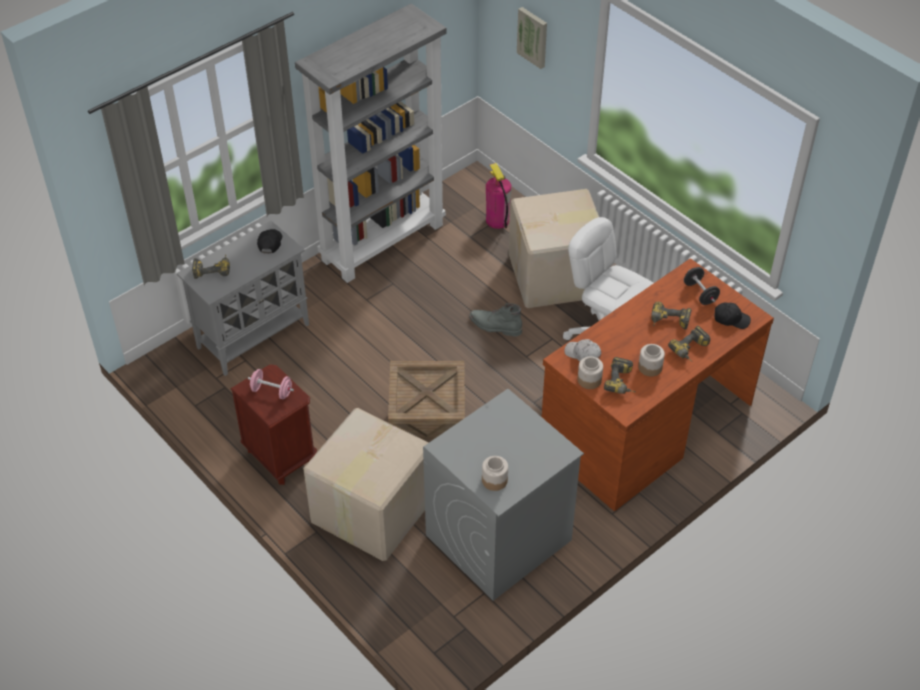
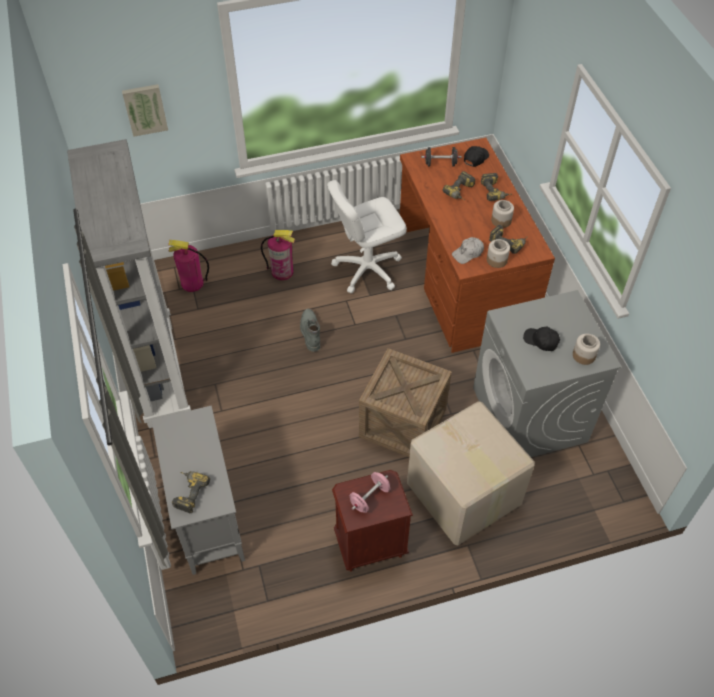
camera: 65 degrees left, 5 degrees up
(270, 243) = (184, 430): black cap -> black cap (541, 341)
(494, 326) = (310, 332): grey boot -> grey boot turned 120 degrees clockwise
(556, 277) = (282, 271): cardboard box -> fire extinguisher

